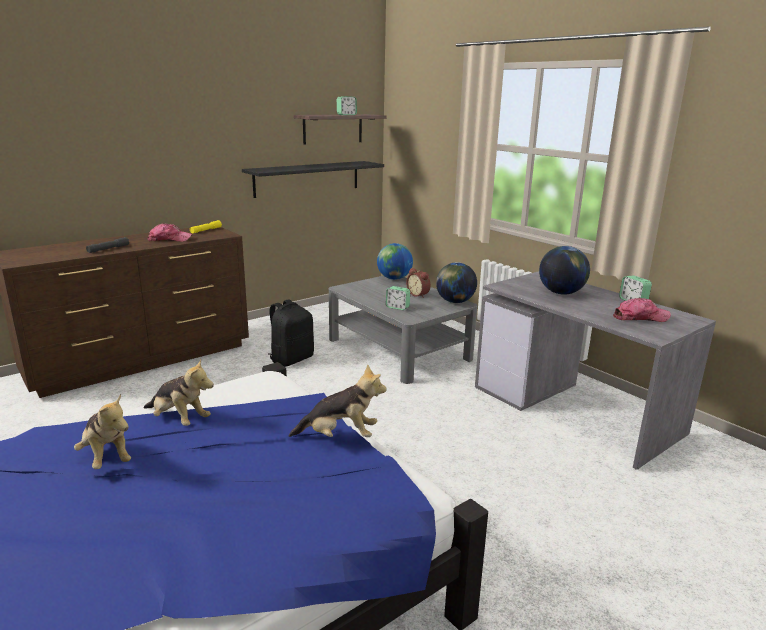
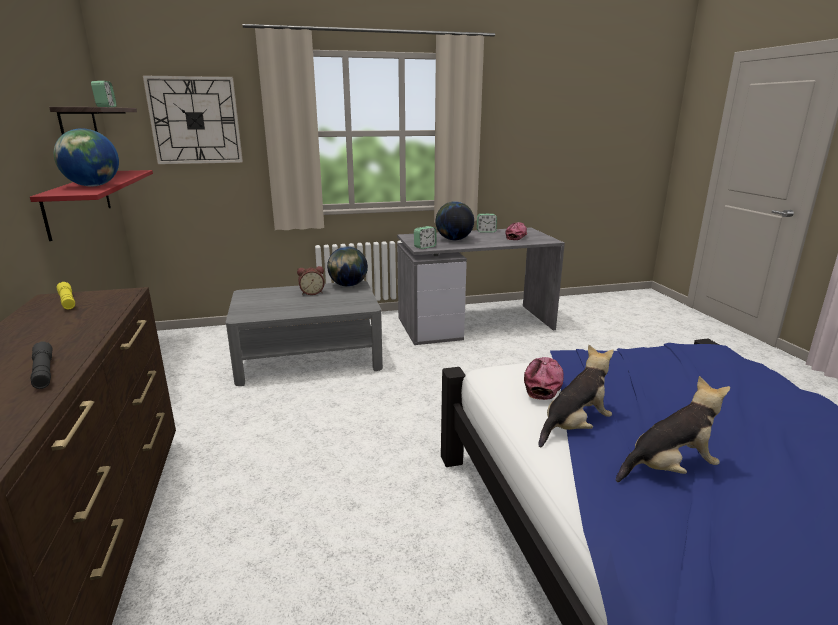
camera: 65 degrees left, 0 degrees up
(169, 239) = (75, 325): cap -> cap (543, 383)
(291, 359) = (257, 418): black backpack -> none
(307, 178) = (79, 202): black shelf -> red shelf
(340, 436) = (636, 353): plush toy -> none
(394, 279) = (252, 293): globe -> globe (93, 186)
(397, 307) = (333, 306): alarm clock -> alarm clock (425, 247)
(426, 127) = (195, 120): none -> wall clock

